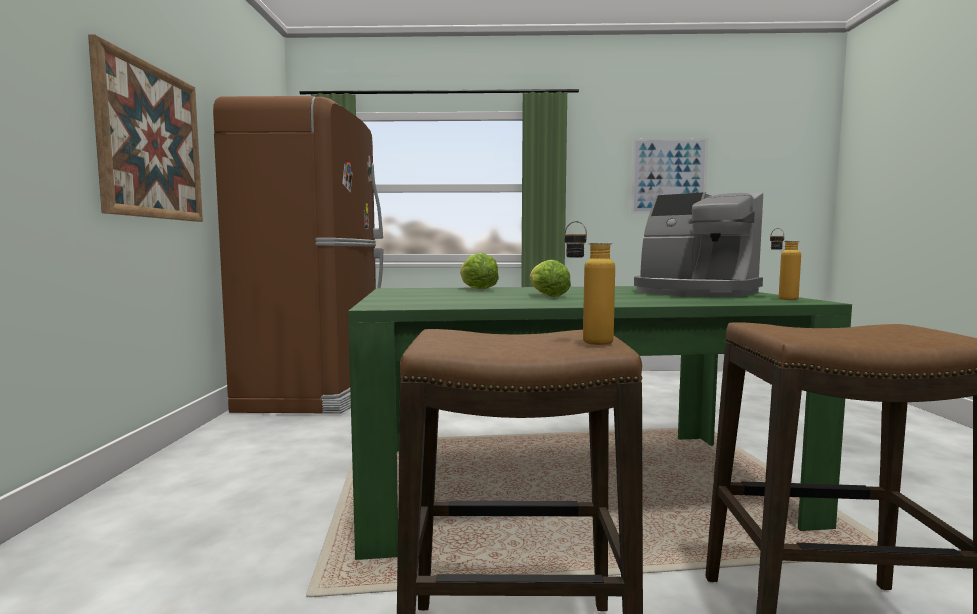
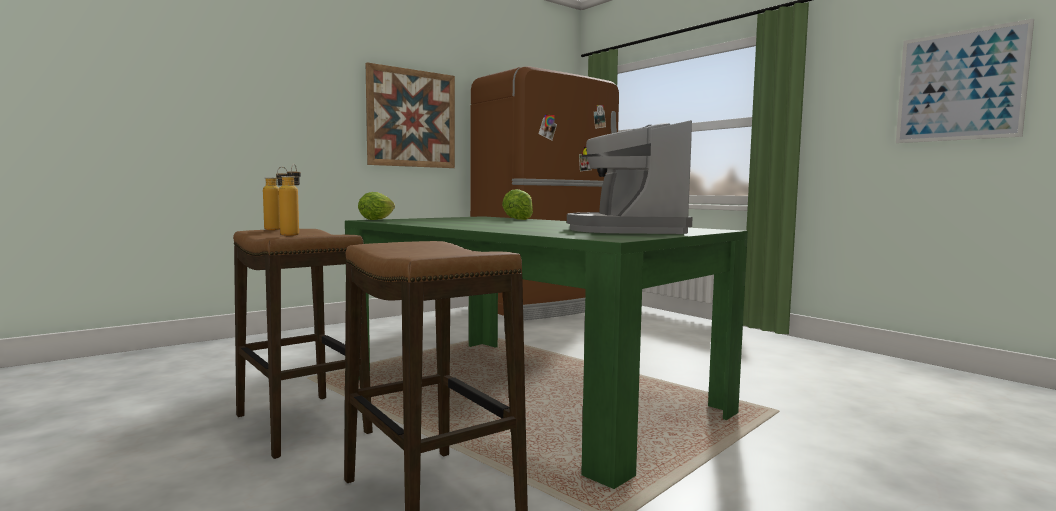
camera: 50 degrees right, 0 degrees up
(546, 296) = (497, 223): lettuce -> lettuce (378, 219)
(781, 298) = (621, 236): bottle -> bottle (278, 229)

